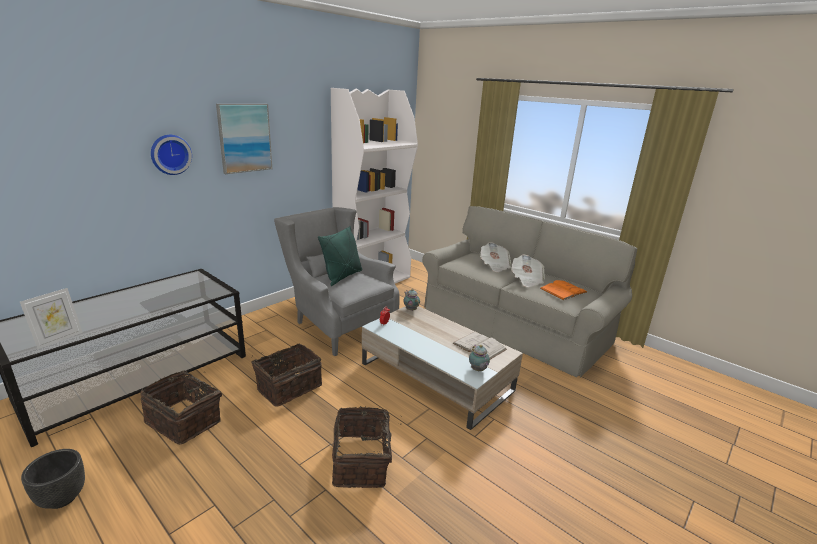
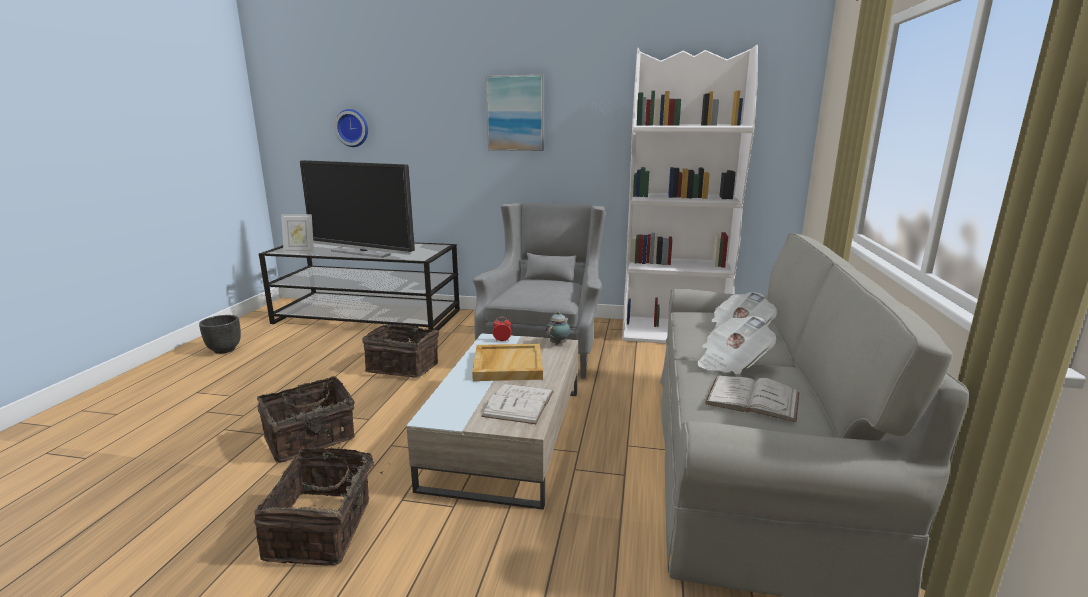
camera: 60 degrees right, 5 degrees down
(141, 308) = (363, 252): none -> television
(170, 154) = (440, 125): wall clock -> wall clock (353, 128)
(185, 420) = (325, 350): basket -> basket (323, 529)
(342, 276) = (544, 285): green pillow -> none
(425, 334) = (507, 365): none -> beige tray
(478, 370) = (451, 416): teapot -> none
(563, 290) = (752, 398): orange book -> white book

